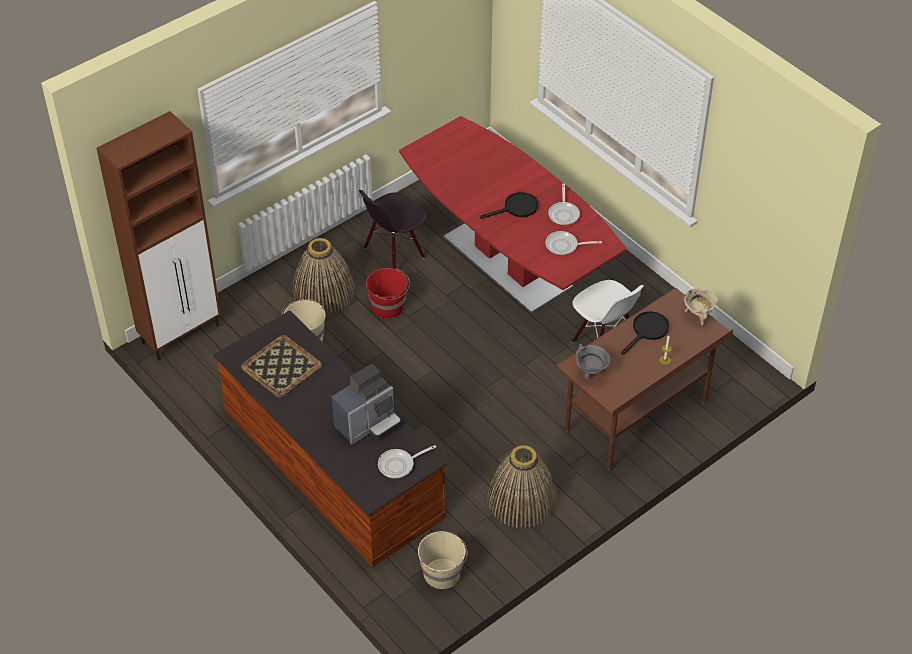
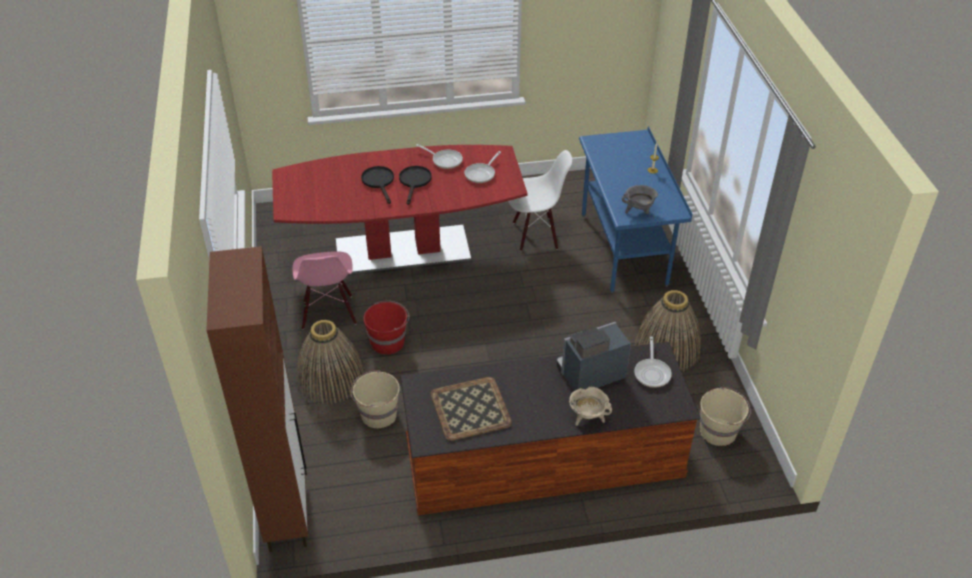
camera: 60 degrees left, 5 degrees down
(368, 424) = (589, 374): coffee machine -> coffee machine turned 105 degrees counterclockwise
(394, 254) = (328, 312): black chair -> pink chair
(636, 417) = (624, 250): brown desk -> blue desk
(647, 331) = (615, 166): black frying pan -> black frying pan (379, 182)
(698, 315) = (618, 137): beige cooking pot -> beige cooking pot (588, 418)

